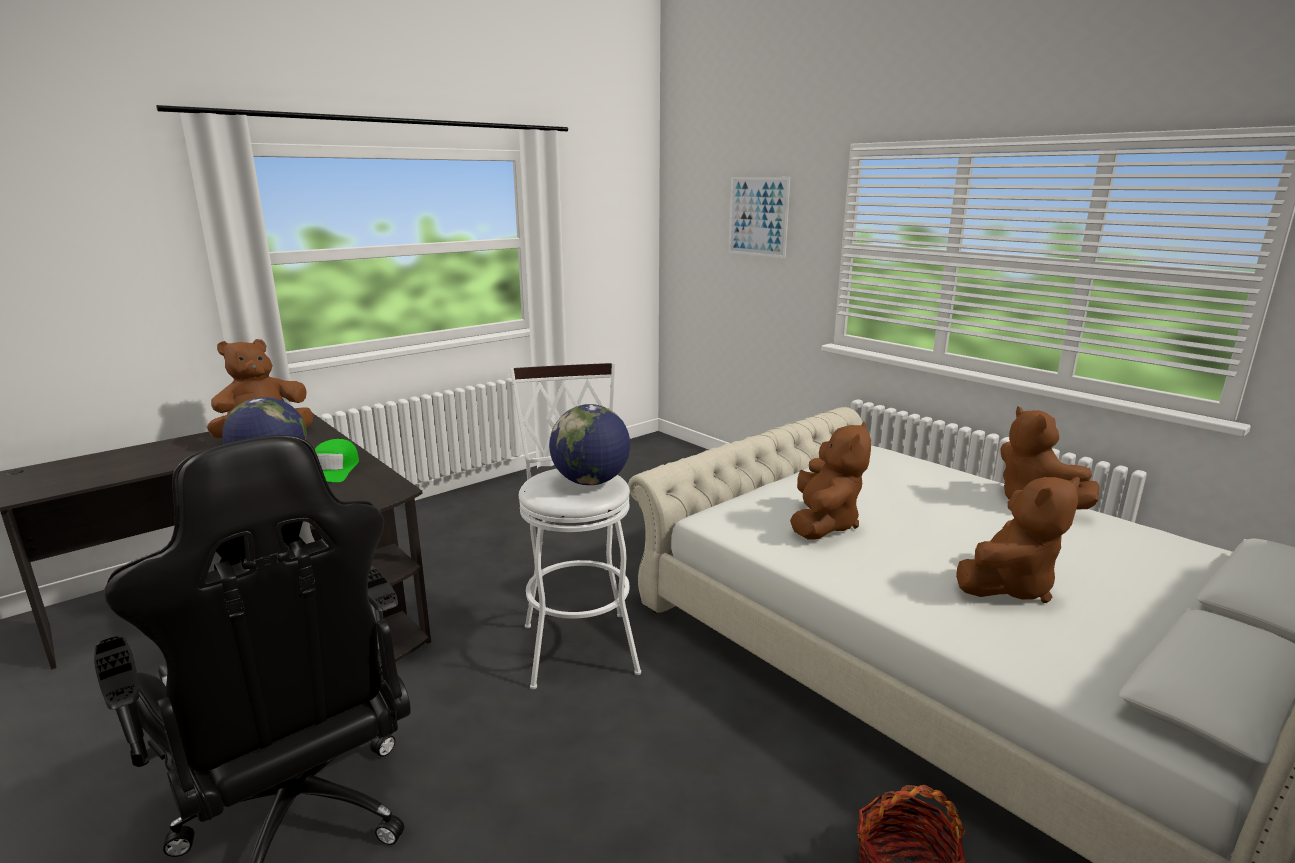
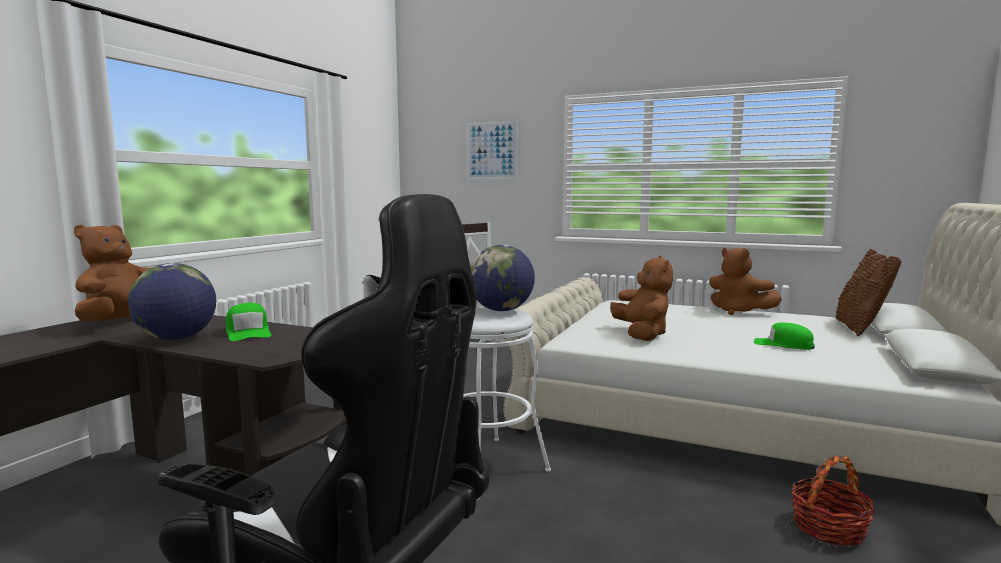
camera: 25 degrees left, 10 degrees down
(1008, 586) = (783, 345): brown plush toy -> green cap
(1203, 576) = (859, 328): none -> brown pillow

